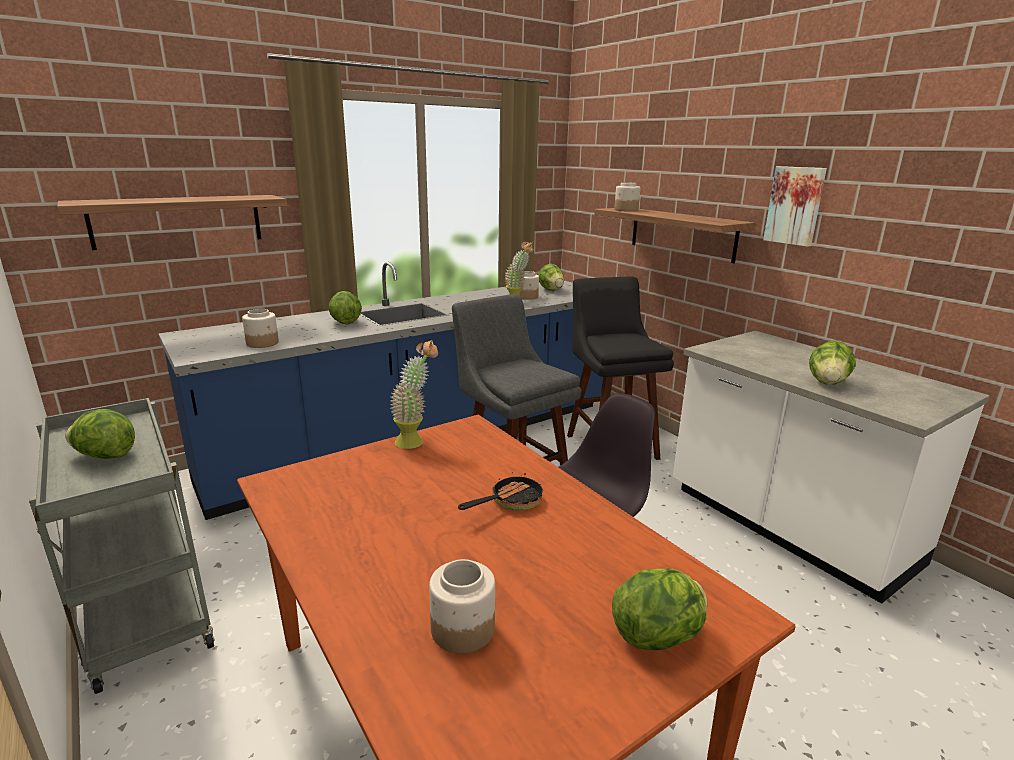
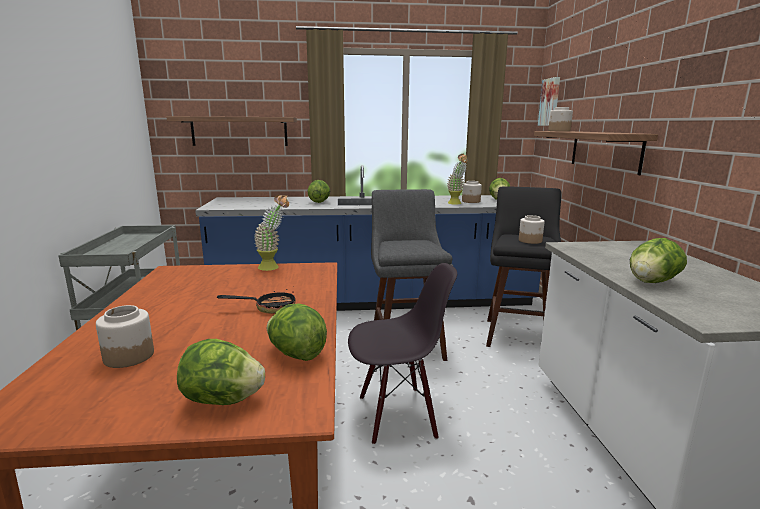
camera: 30 degrees right, 5 degrees down
(105, 456) = (125, 246): lettuce -> lettuce (296, 354)
(263, 343) = (255, 206): jar -> jar (530, 241)
(795, 205) = (690, 113): picture -> picture (550, 102)

